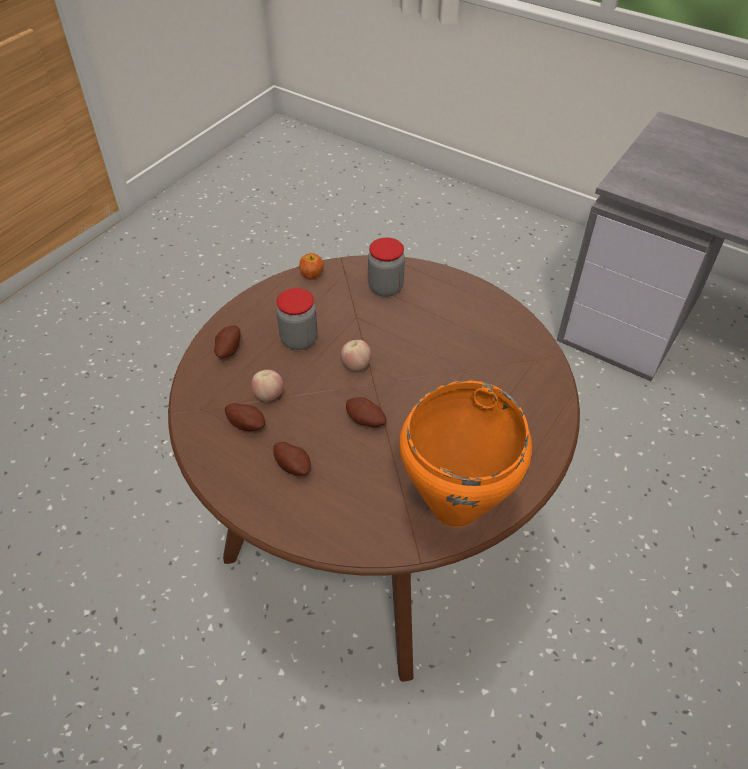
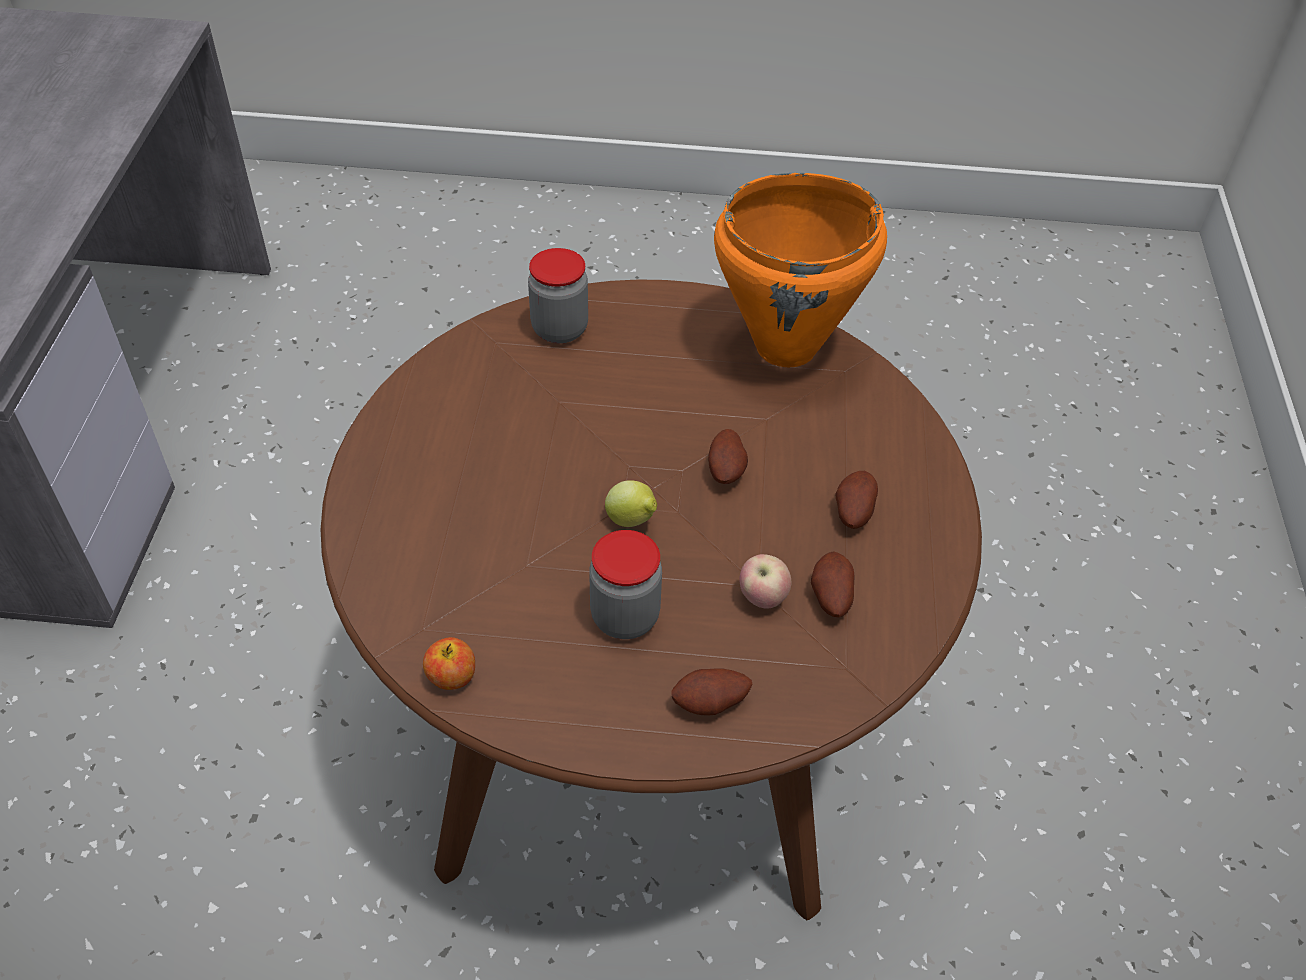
camera: 120 degrees left, 0 degrees up
(356, 365) = (632, 521): apple -> lemon
(385, 288) = (430, 556): jar -> jar (559, 329)

